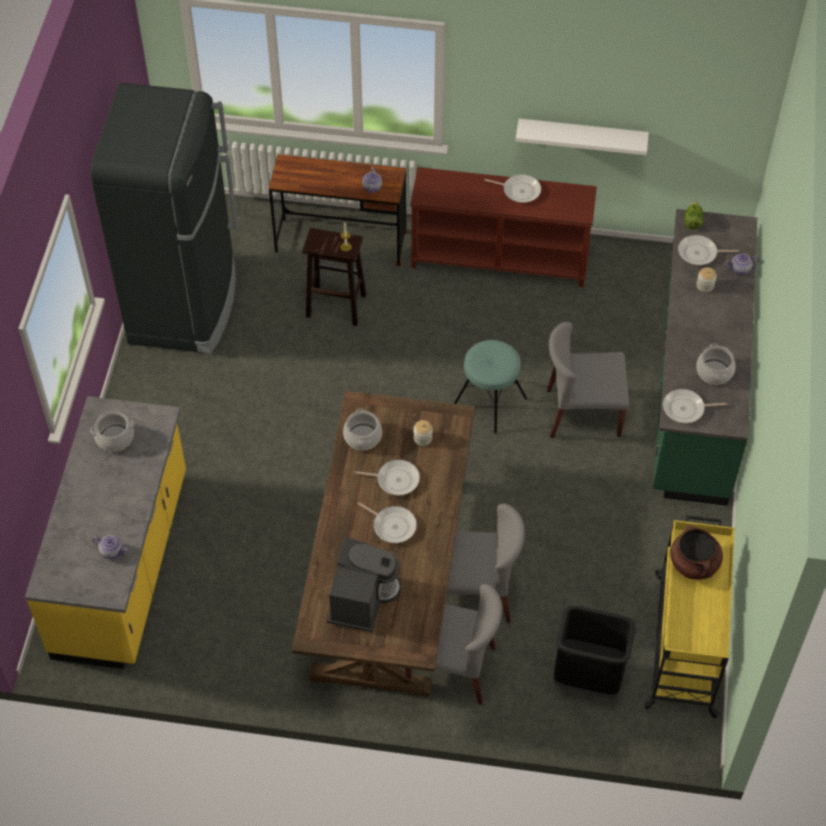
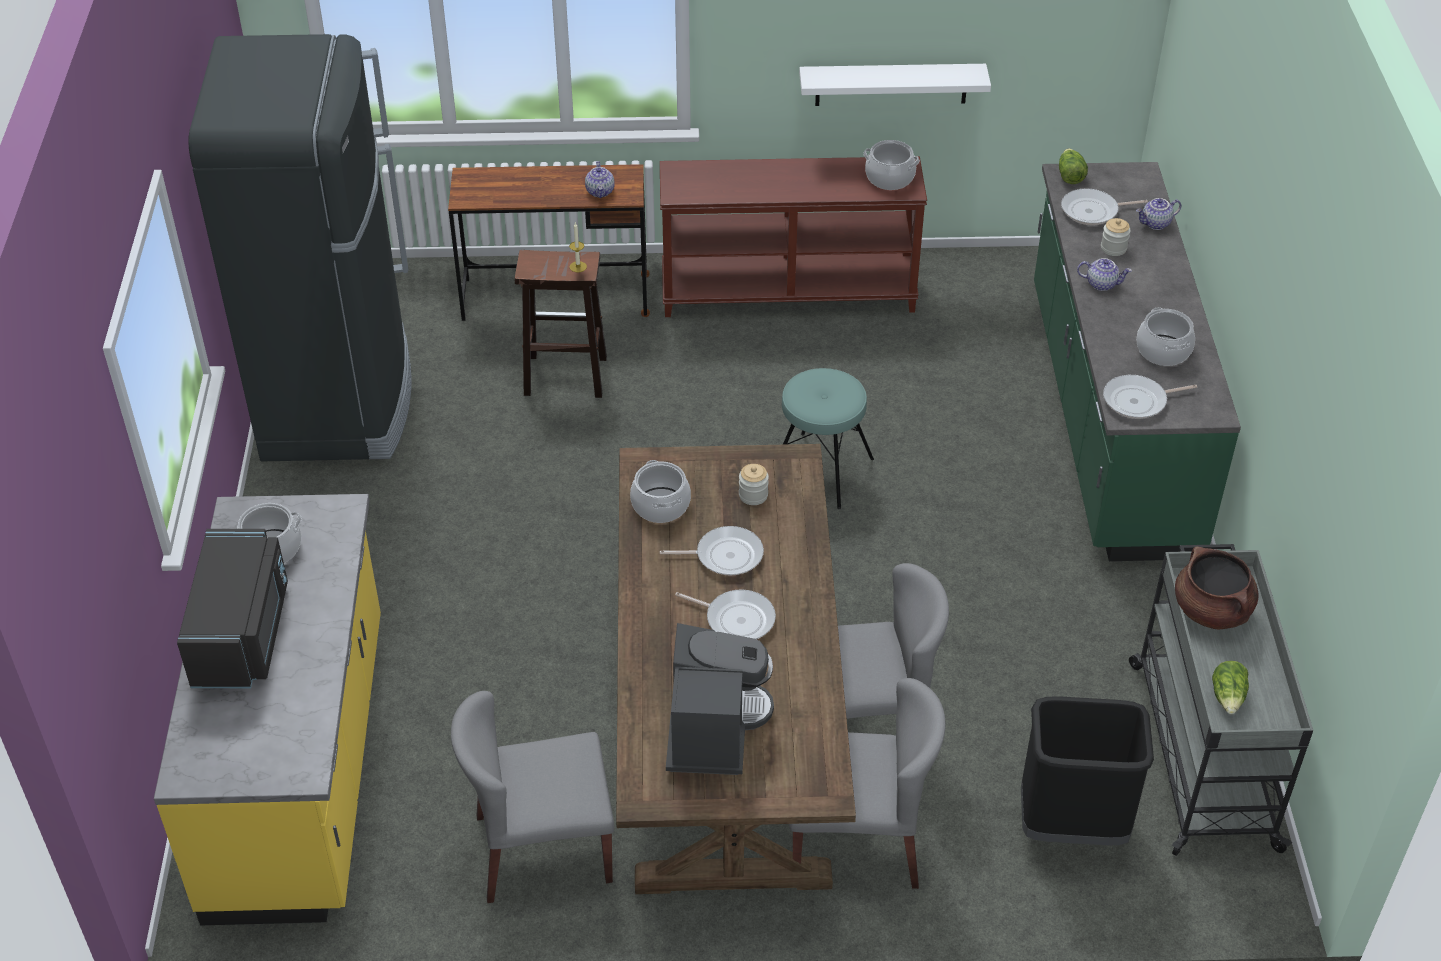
camera: 10 degrees left, 10 degrees down
(90, 495) = (243, 634): none -> black microwave
(112, 551) = (292, 710): teapot -> teapot (1102, 284)
(519, 190) = (812, 172): frying pan -> none
(571, 202) = (890, 178): none -> cooking pot
(582, 413) = (959, 467): grey chair -> grey chair (542, 849)
(684, 642) = (1201, 752): yellow cart -> grey cart
(686, 625) = (1228, 697): none -> lettuce

